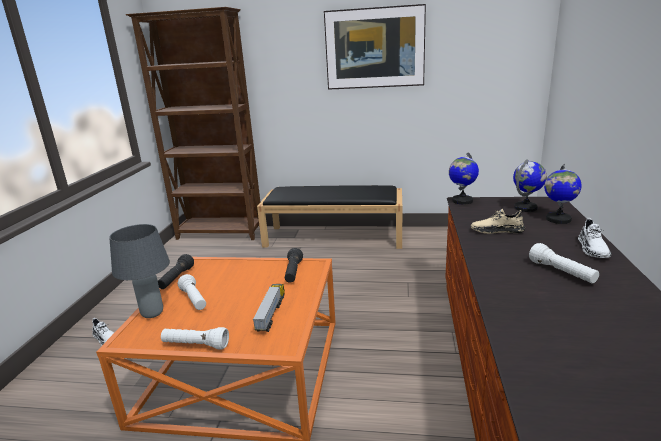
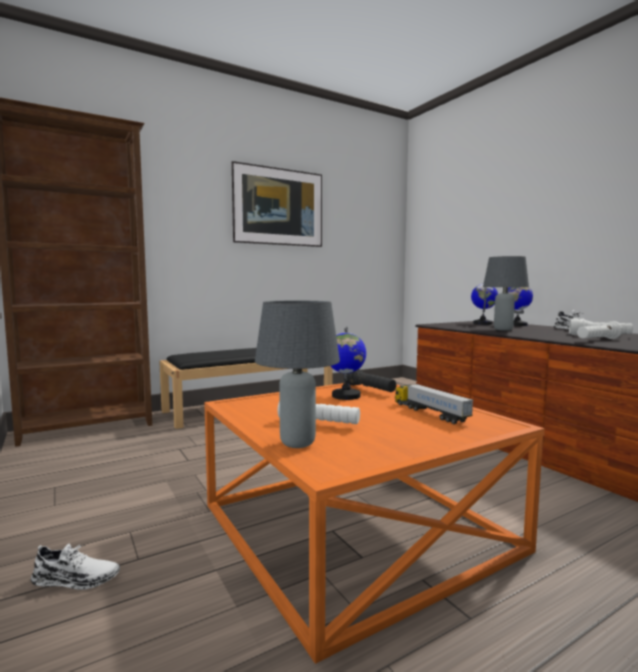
camera: 40 degrees left, 15 degrees down
(176, 279) = (245, 416): black flashlight -> none
(195, 345) = (428, 447): white flashlight -> white flashlight (598, 340)
(462, 201) = (432, 324): globe -> globe (345, 396)
(497, 230) = (503, 329): beige shoe -> grey table lamp

